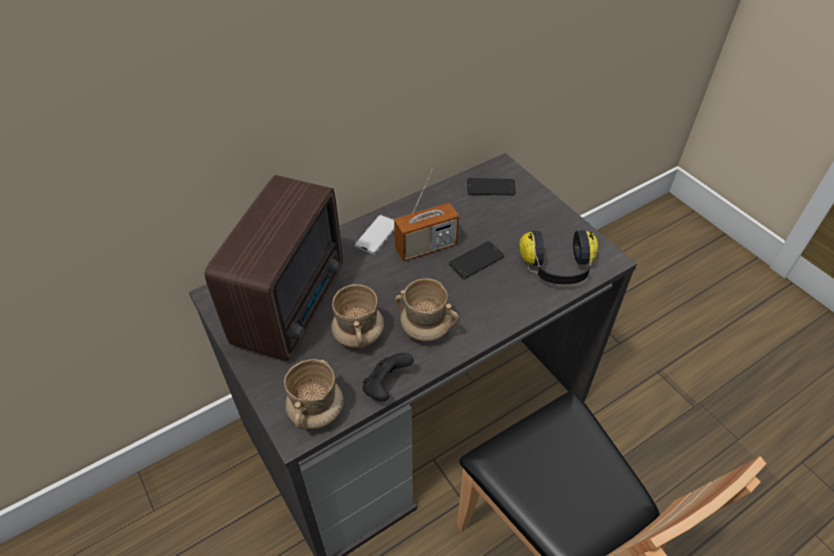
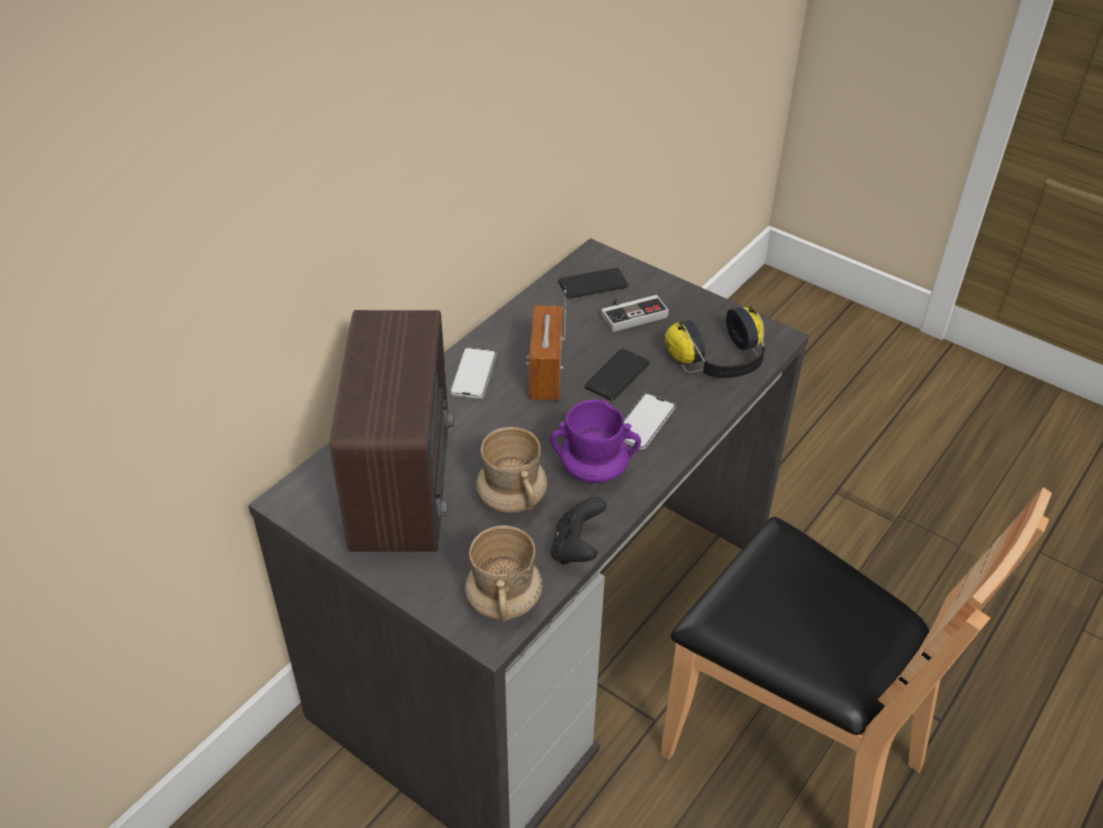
camera: 20 degrees left, 5 degrees down
(426, 247) = (545, 374): radio -> radio turned 135 degrees clockwise
(426, 329) = (594, 470): beige mug -> purple mug
(480, 301) = (644, 422): none -> phone
(508, 215) = (631, 313): none -> game controller

